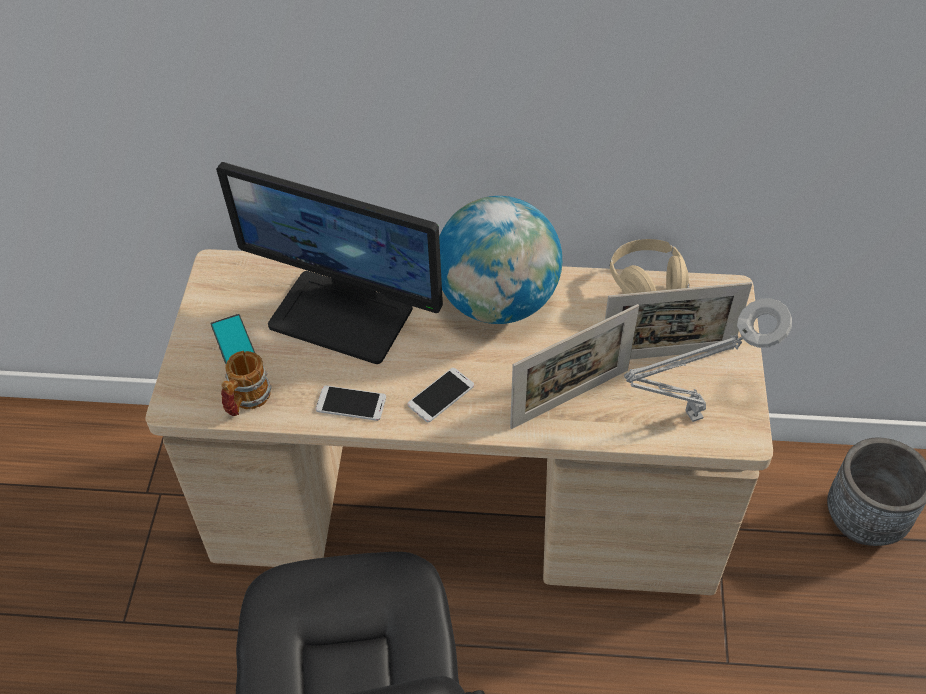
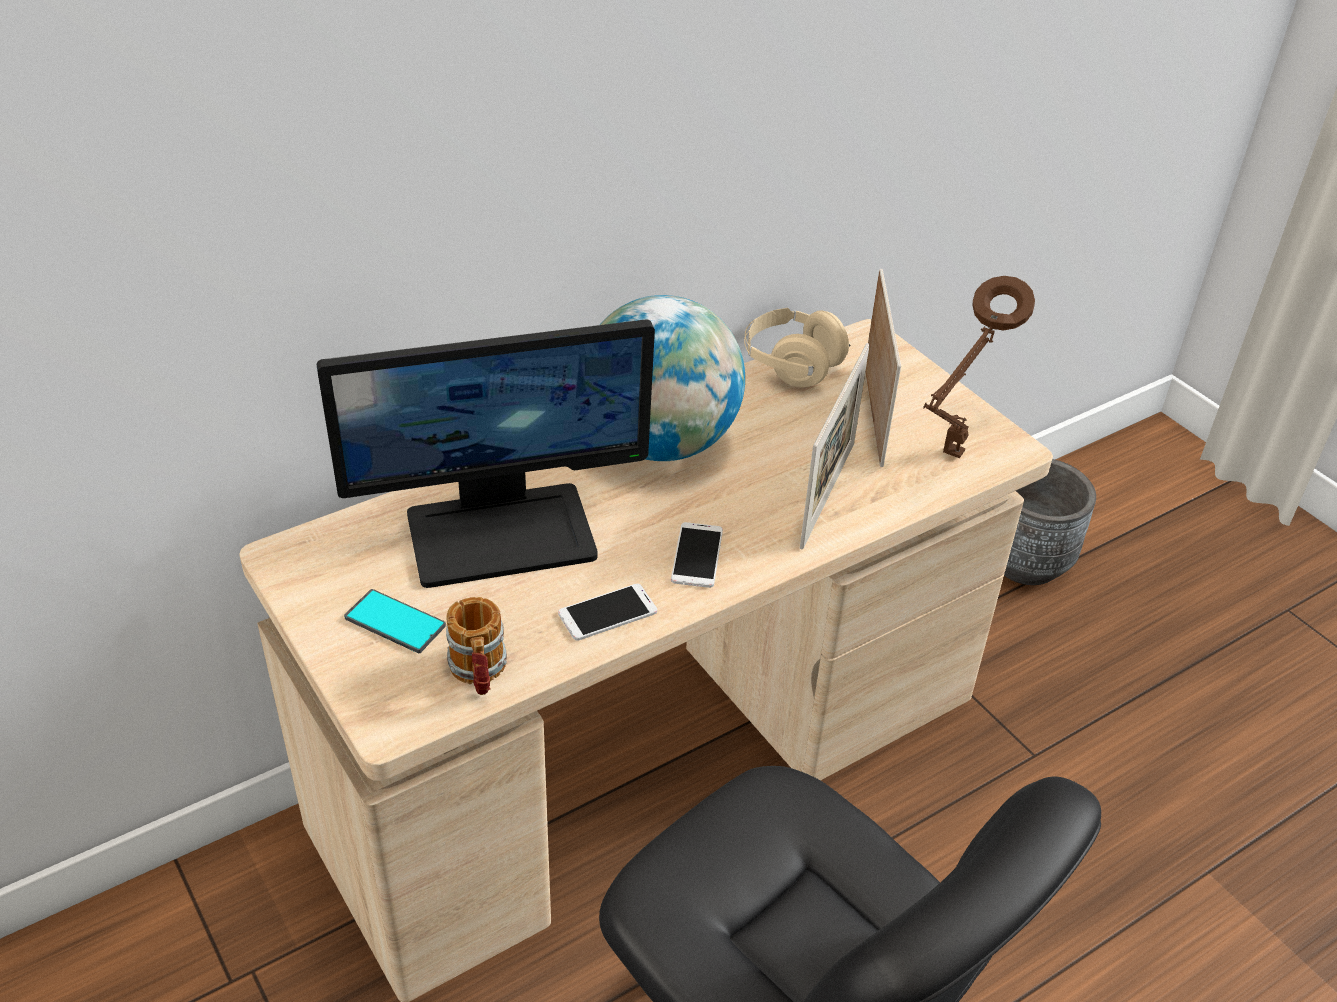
camera: 40 degrees left, 10 degrees down
(666, 355) = (873, 414): picture frame -> picture frame turned 45 degrees counterclockwise
(688, 417) = (950, 457): grey table lamp -> brown table lamp

